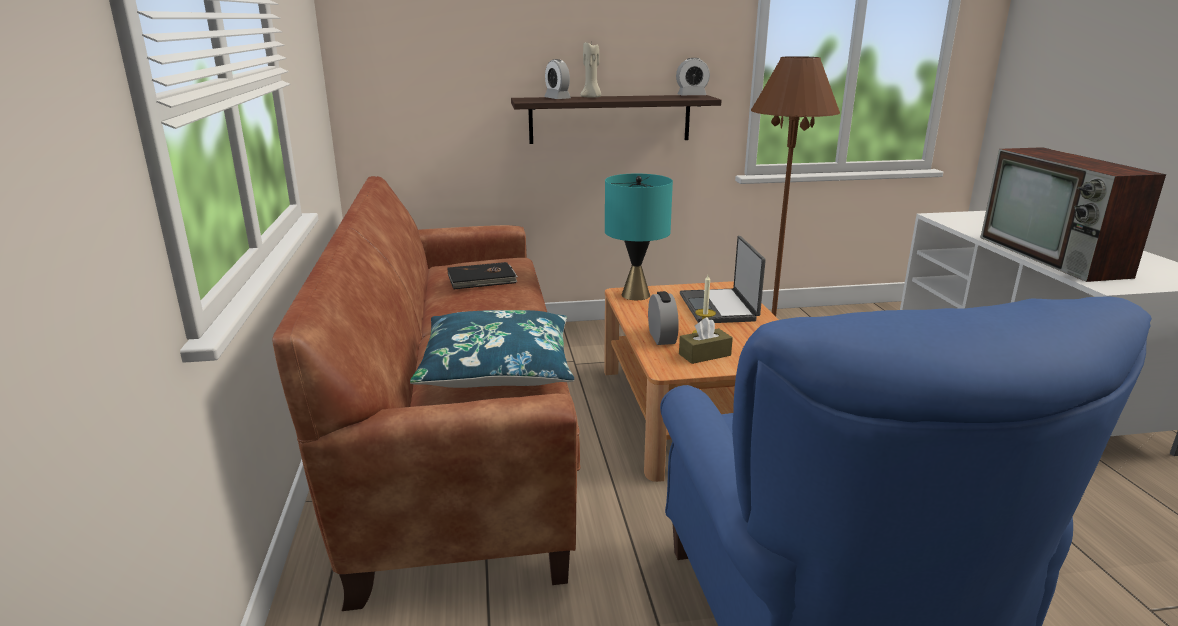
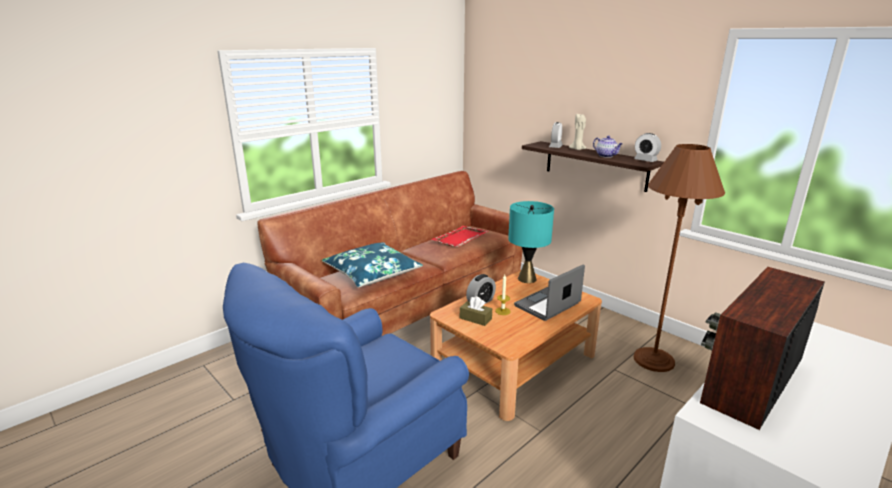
camera: 55 degrees right, 0 degrees up
(482, 279) = (459, 238): black book -> red tray
(646, 97) = (606, 156): none -> teapot

